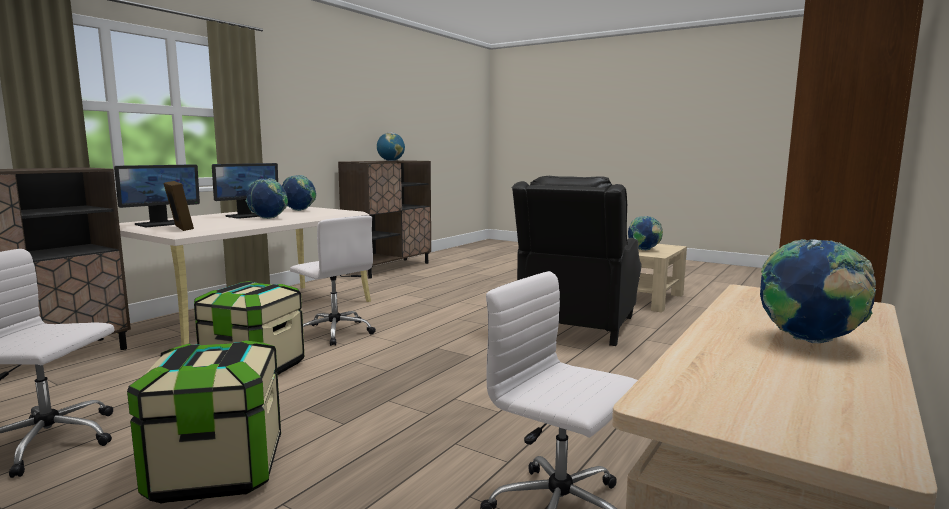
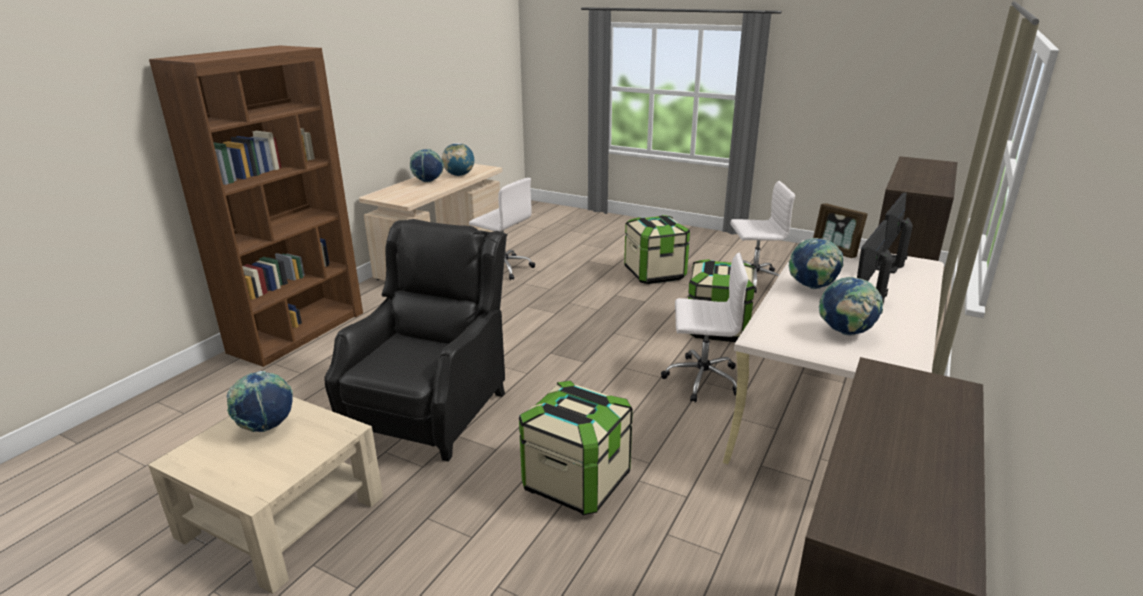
camera: 175 degrees right, 15 degrees up
(334, 332) = (701, 379): white office chair -> white office chair turned 150 degrees clockwise
(391, 161) = (903, 458): globe -> globe (459, 175)
(466, 299) = (576, 482): none -> storage box

